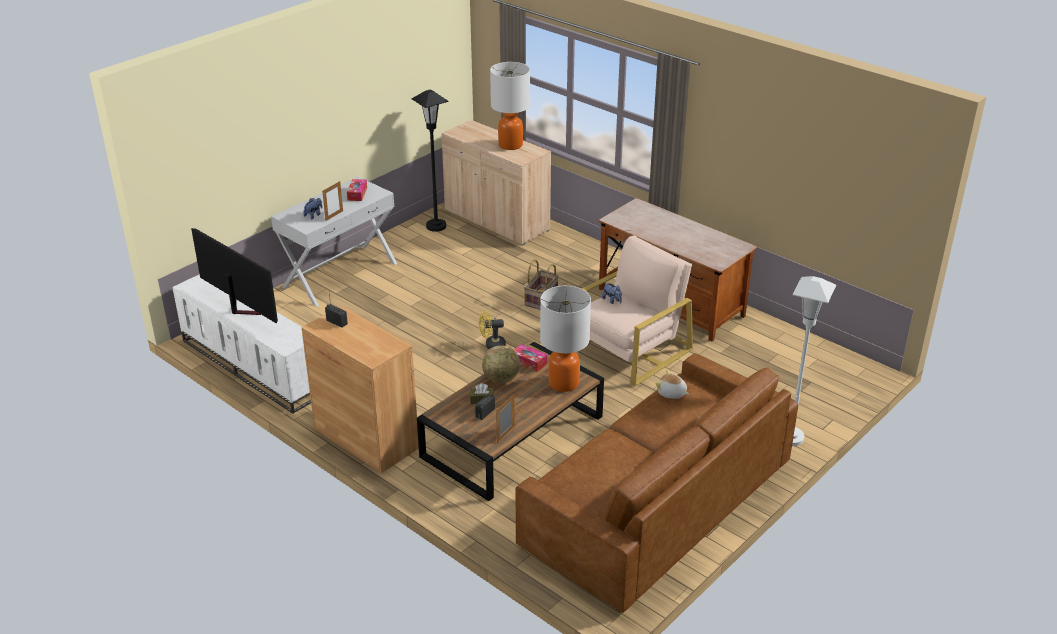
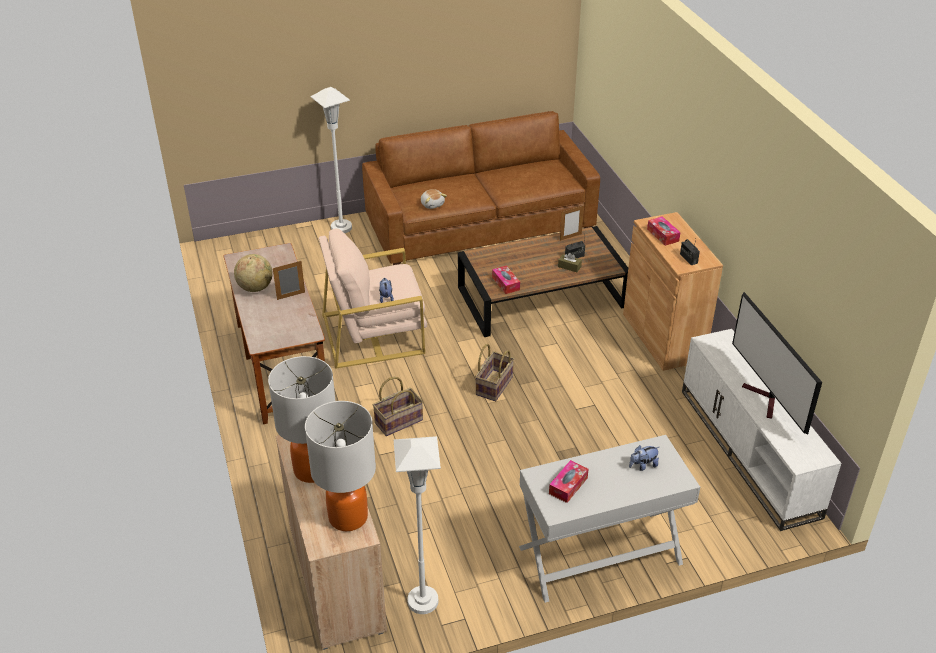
camera: 150 degrees left, 5 degrees up
(334, 216) = (617, 454): picture frame -> picture frame (291, 296)
(373, 337) = (663, 235): none -> tissue box
(436, 226) = (422, 601): black floor lamp -> white floor lamp
(491, 345) = (493, 385): yellow fan -> basket
(501, 379) = (541, 277): globe -> globe (255, 287)
(563, 383) = (494, 257): table lamp -> table lamp (348, 517)

